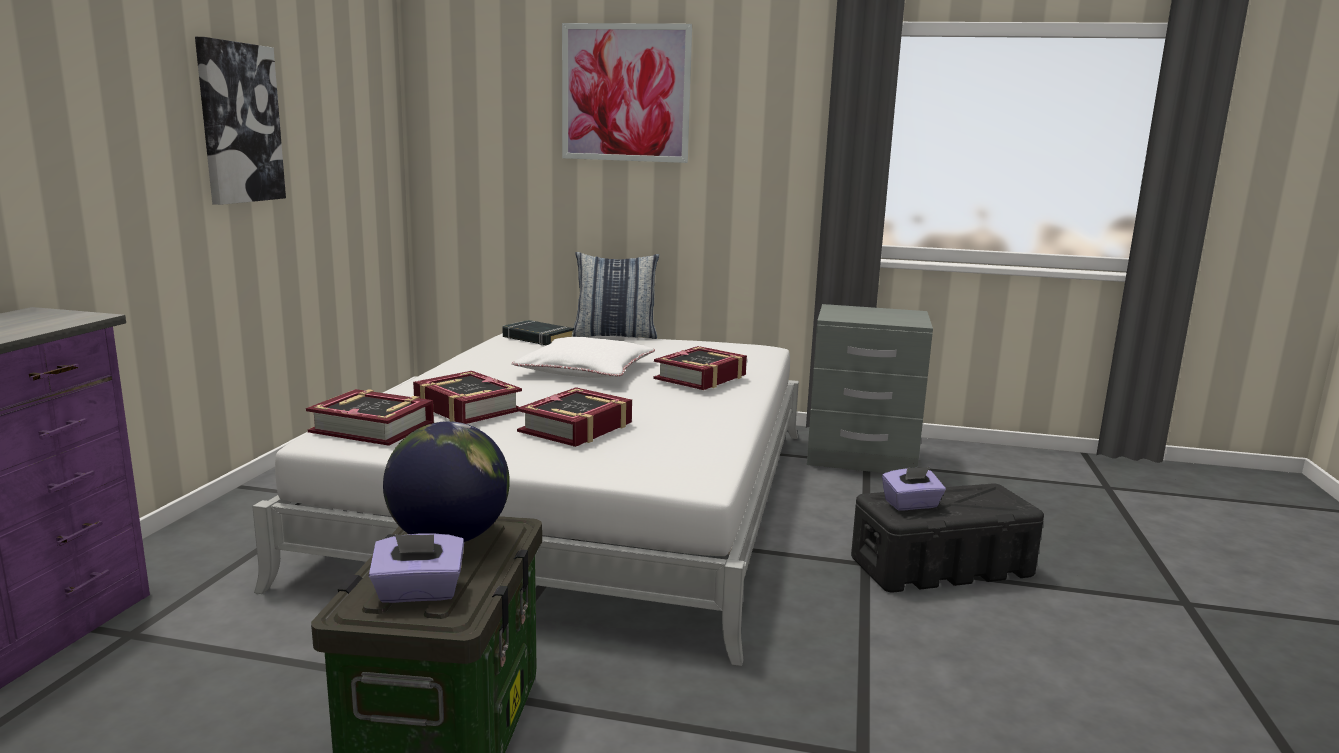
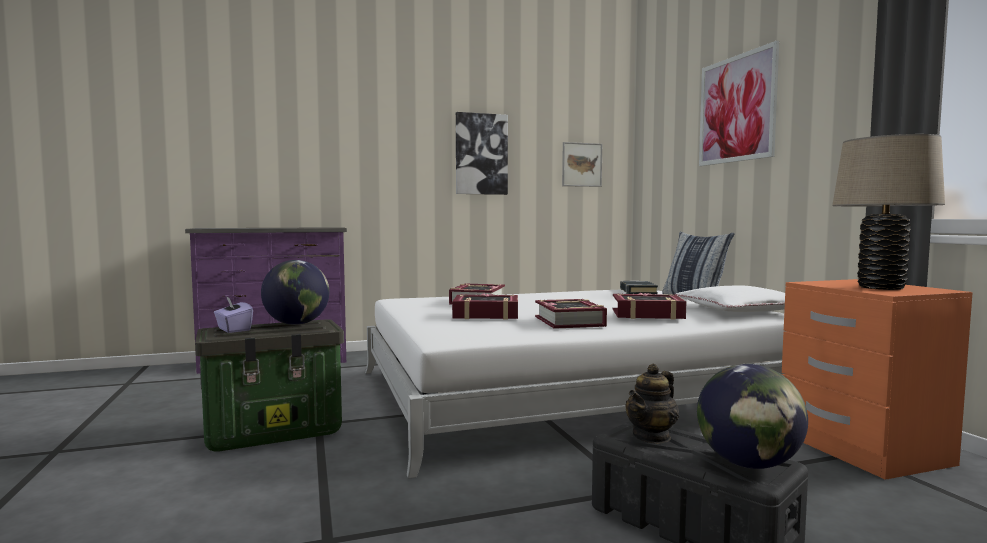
camera: 60 degrees right, 10 degrees down
(357, 138) = (582, 164): none -> picture
(373, 428) = (422, 300): book -> book (570, 321)
(586, 370) = (596, 302): white pillow -> white pillow (739, 310)
(861, 457) = (861, 449): grey nightstand -> orange nightstand
(885, 316) = (881, 287): none -> beige table lamp
(911, 505) = (652, 436): purple tissue box -> teapot
(990, 498) = (749, 464): none -> globe

